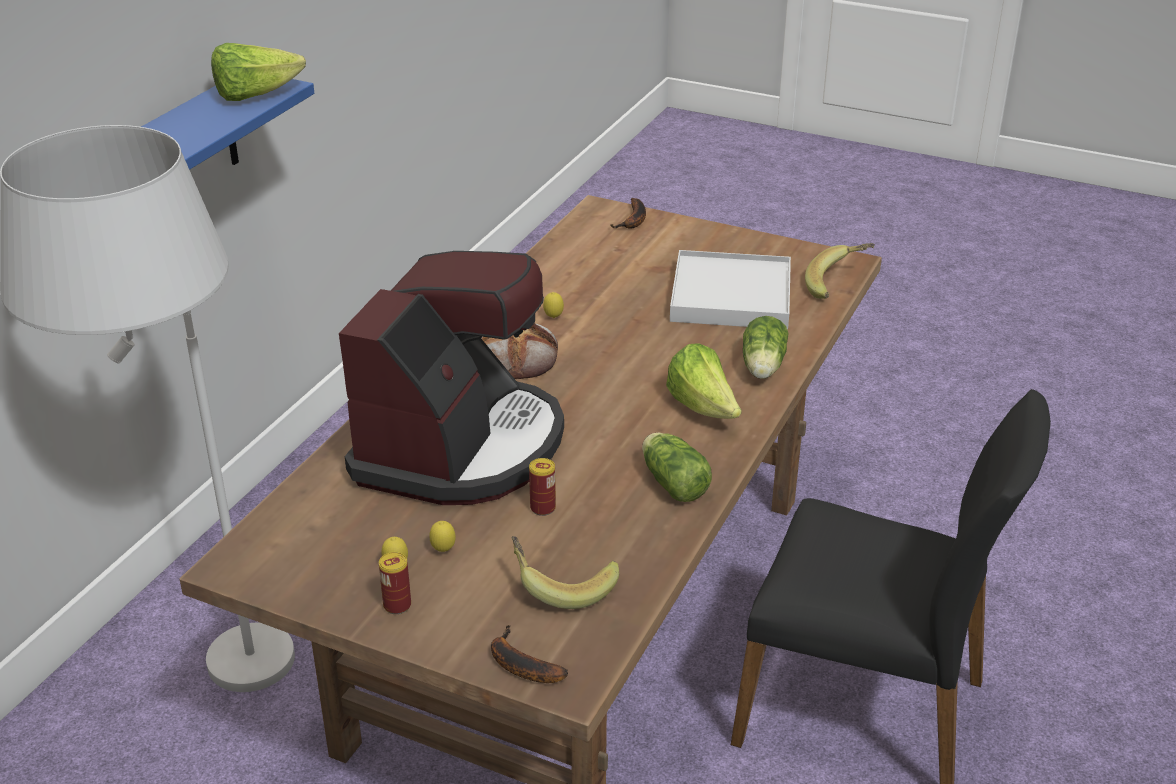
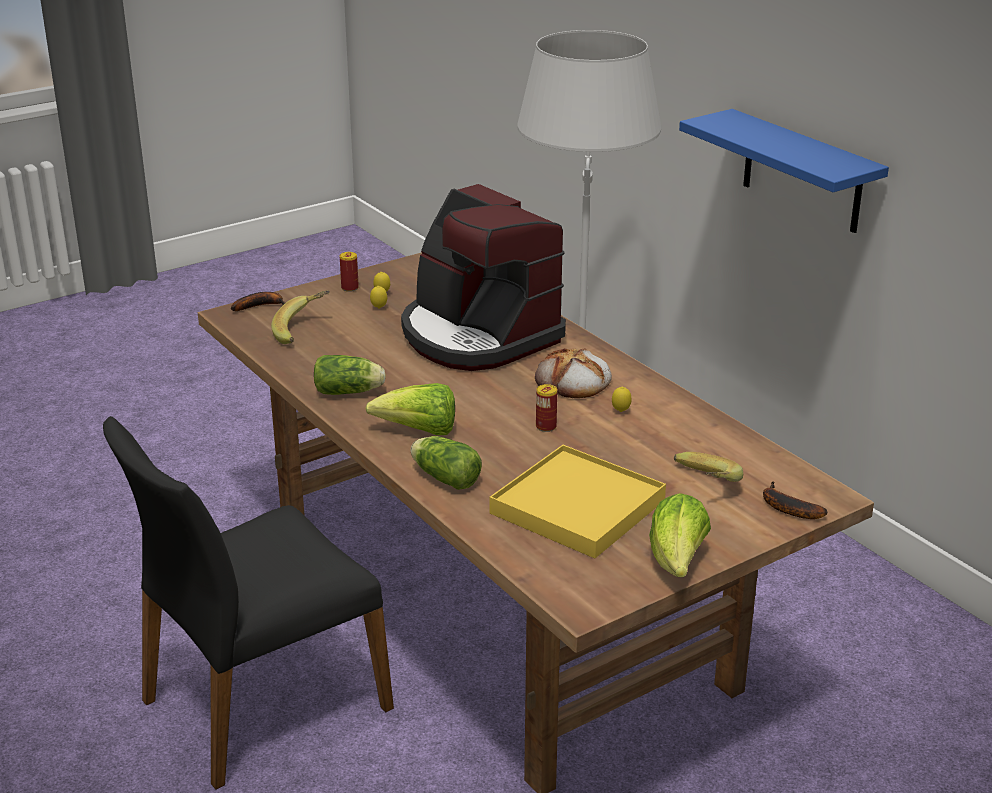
camera: 120 degrees right, 5 degrees down
(255, 96) = (817, 161): lettuce -> lettuce (677, 562)
(543, 508) = (380, 344): can -> can (546, 427)
(730, 296) = (578, 507): white tray -> yellow tray
(838, 285) = (540, 577): banana -> banana (702, 486)

